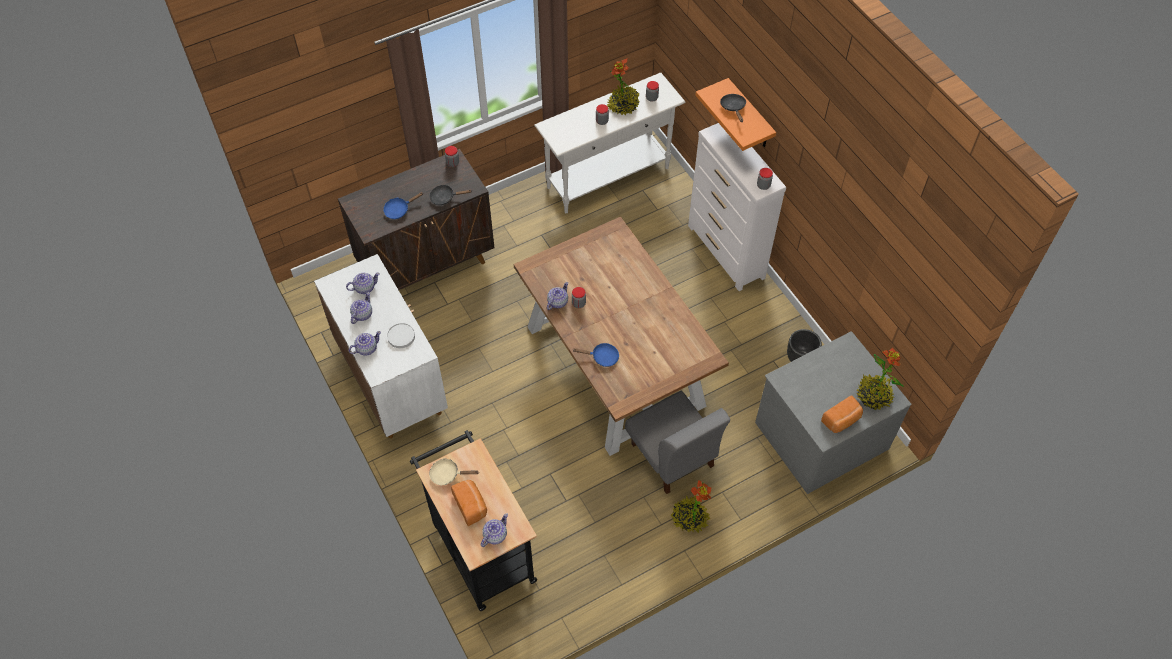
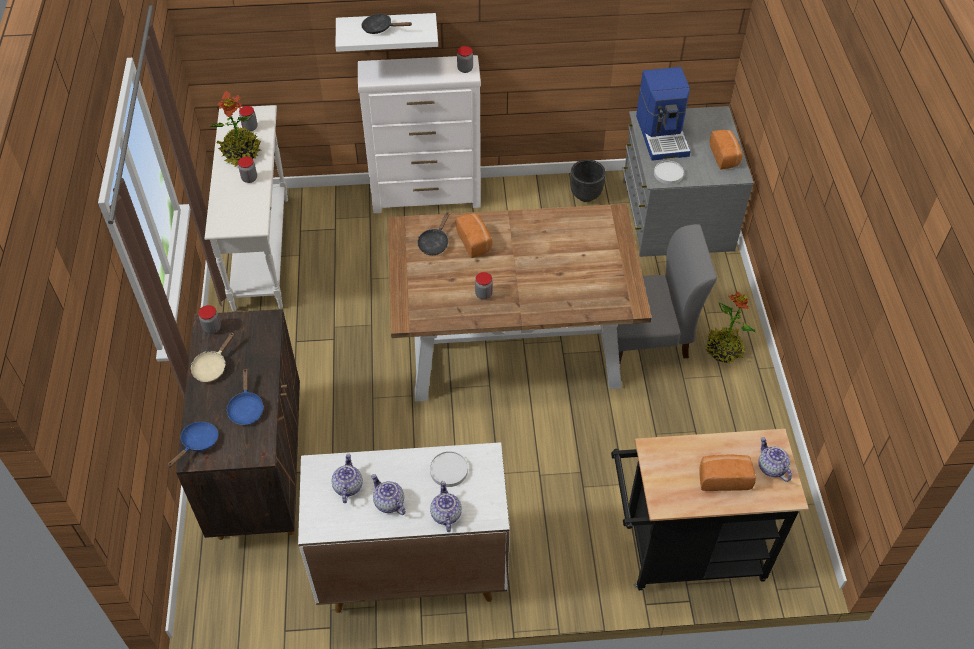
camera: 65 degrees left, 5 degrees down
(445, 197) = (261, 354): black frying pan -> black frying pan (434, 243)
(448, 474) = (671, 487): beige frying pan -> beige frying pan (212, 367)
(557, 302) = (470, 312): teapot -> none
(602, 357) = (566, 300): blue frying pan -> blue frying pan (198, 443)
(627, 278) = (475, 242): none -> bread
(750, 116) = (387, 30): orange shelf -> white shelf
(791, 384) = (668, 174): none -> white plate
(837, 365) = (663, 135): none -> coffee machine
(873, 396) = (708, 125): potted plant -> none

